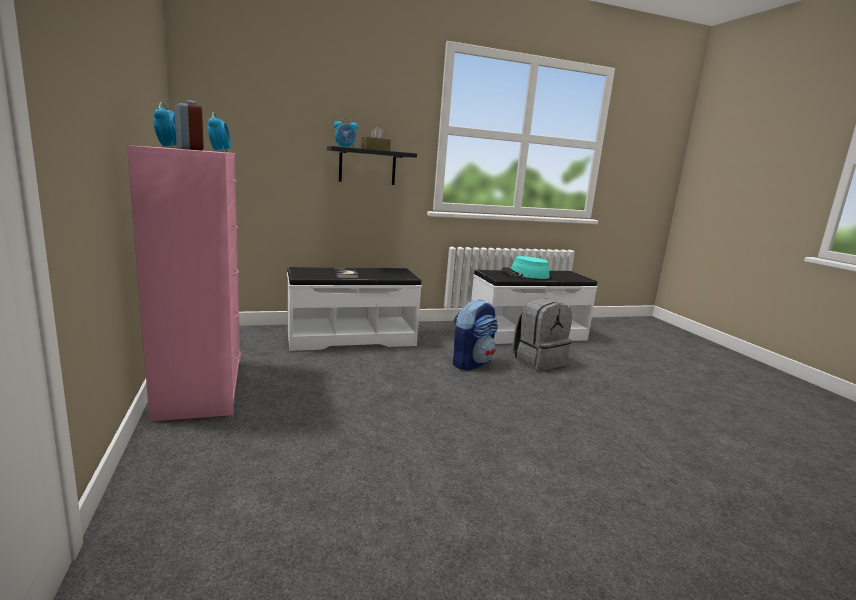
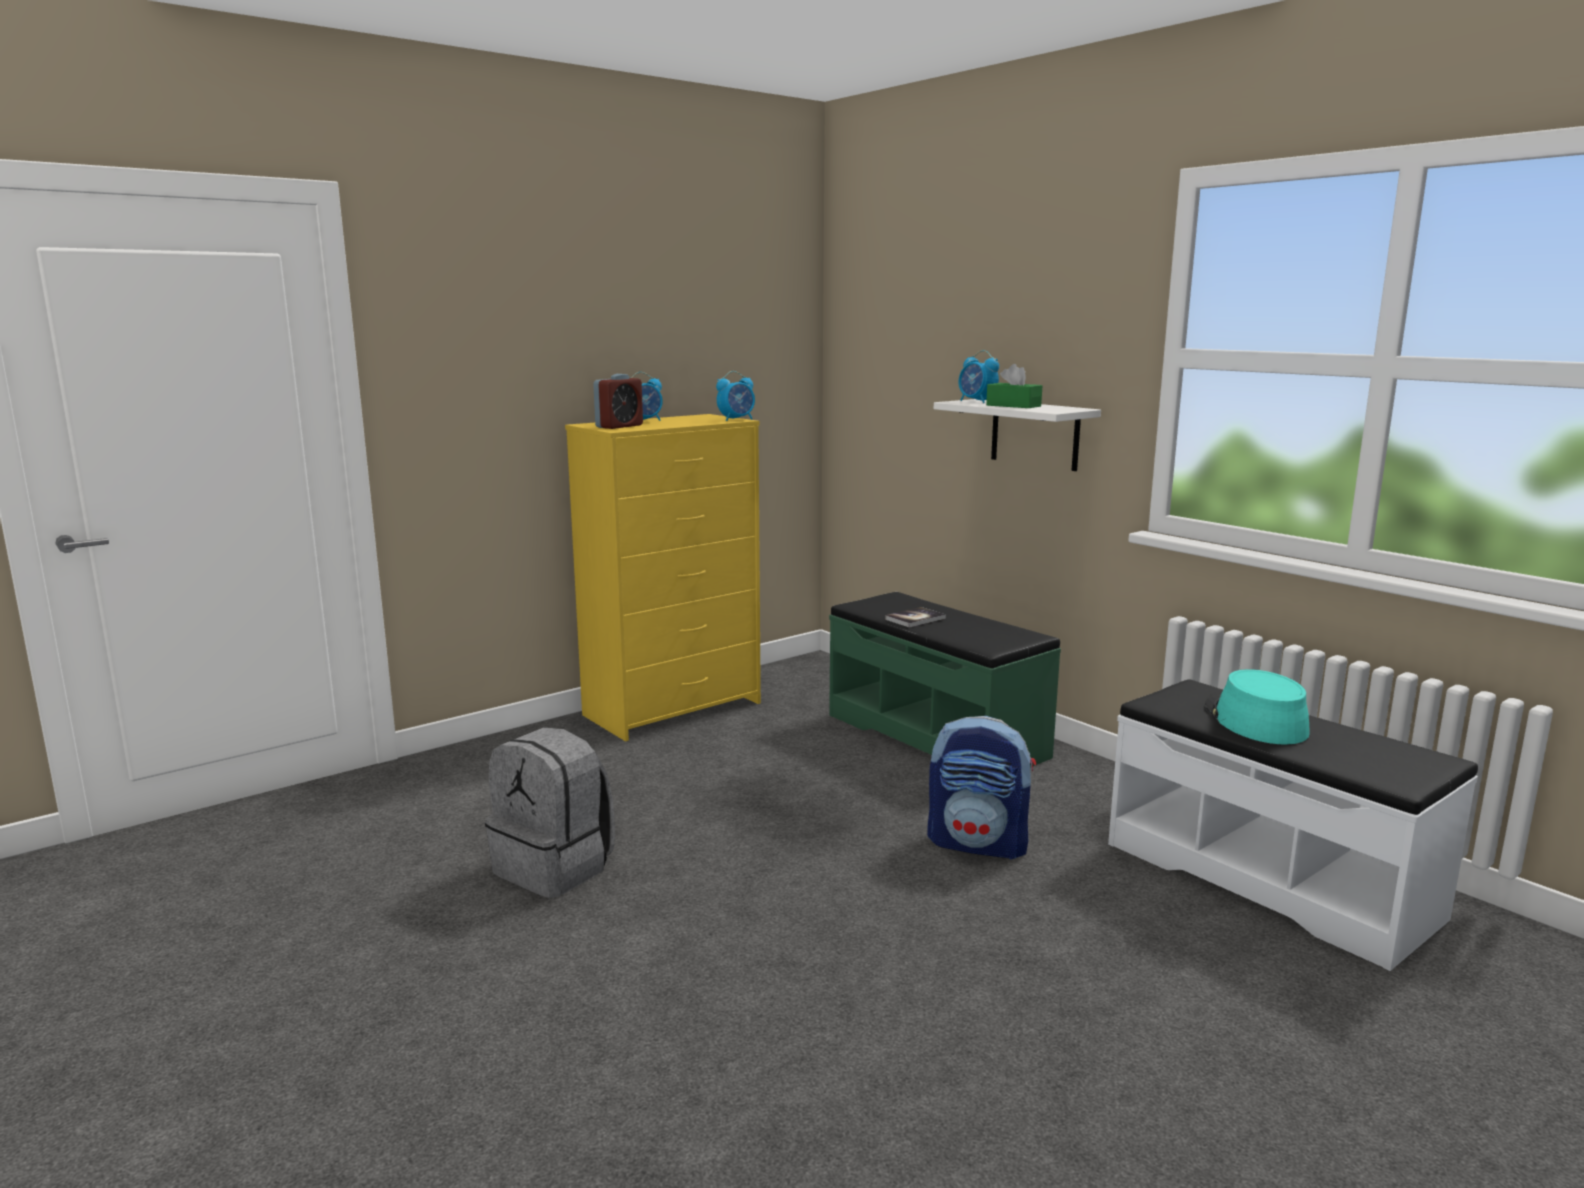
camera: 70 degrees right, 0 degrees up
(201, 386) = (674, 708): pink dresser -> yellow dresser
(351, 338) = (936, 735): white bench -> green bench
(367, 166) = (1035, 434): black shelf -> white shelf
(375, 149) = (1013, 406): brown tissue box -> green tissue box
(538, 361) = (1101, 911): grey backpack -> grey backpack (556, 868)

